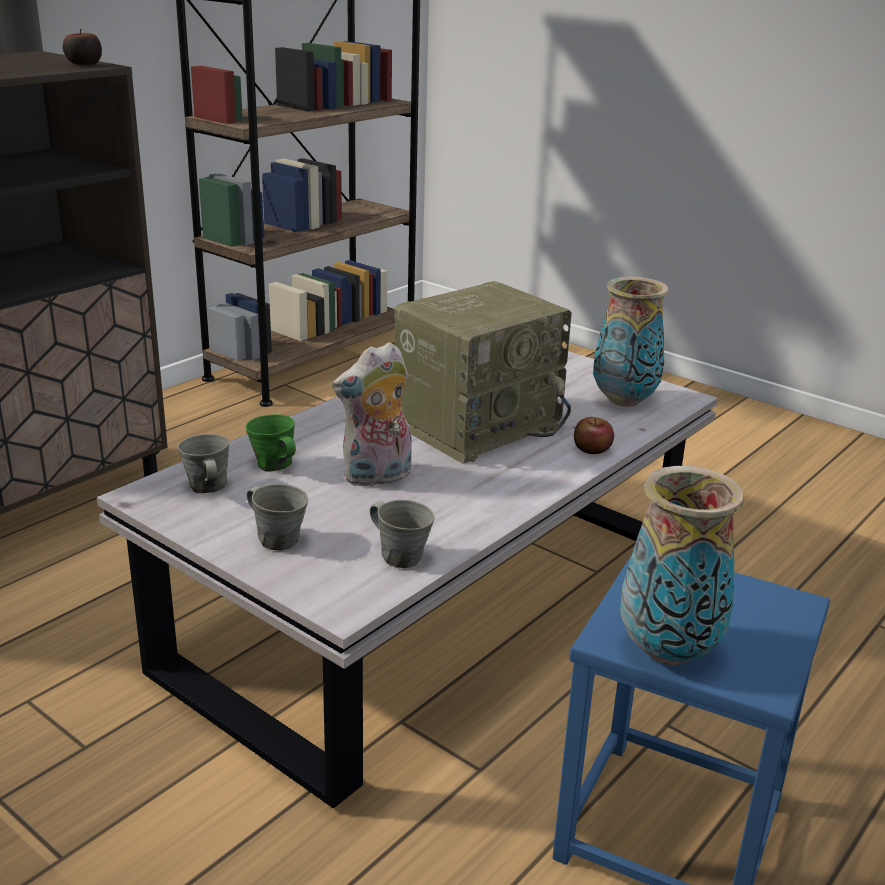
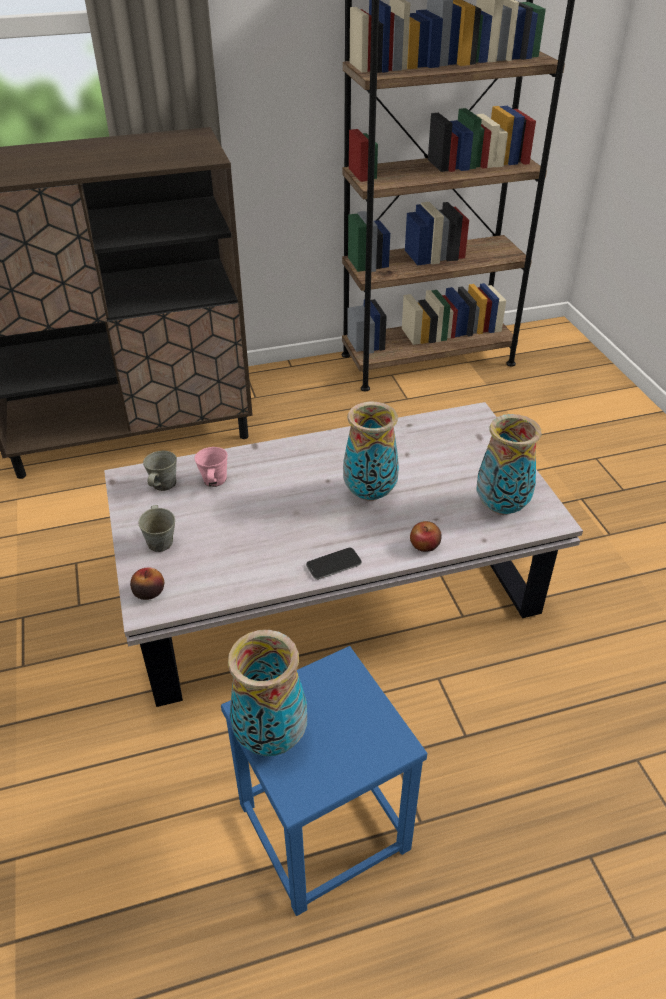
camera: 35 degrees right, 15 degrees up
(84, 64) = (205, 155): apple -> apple (149, 592)
(275, 465) = (214, 481): green mug -> pink mug
(377, 477) = (261, 515): plush toy -> none
(400, 556) = (211, 585): grey mug -> none
(478, 425) = (370, 493): radio -> vase
(519, 493) = (333, 564): none -> phone

